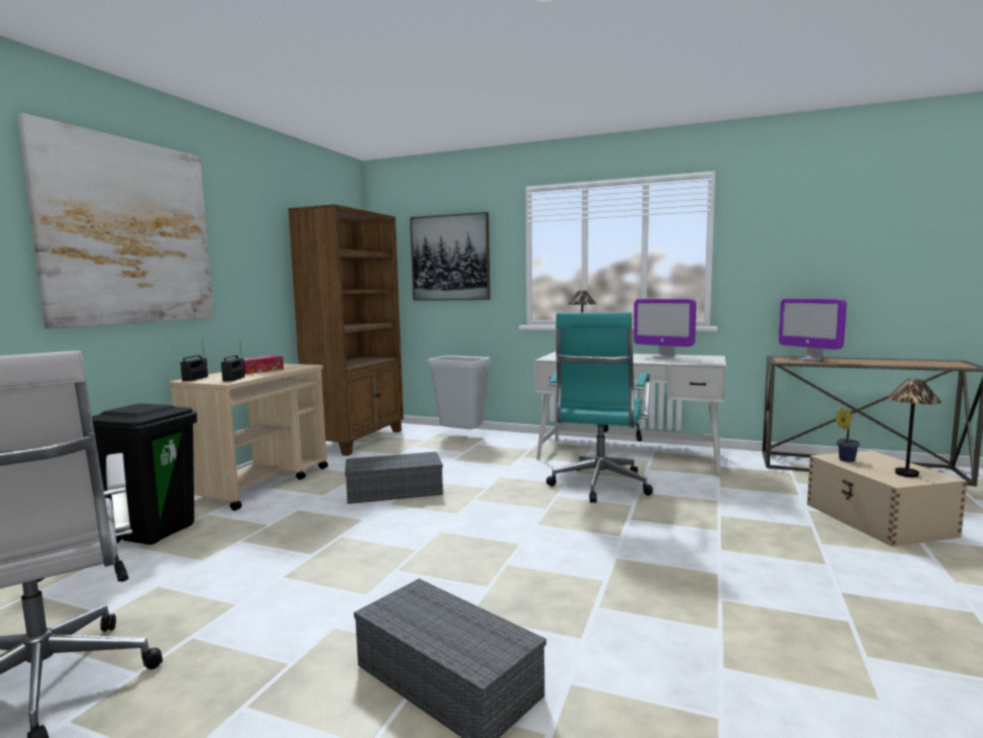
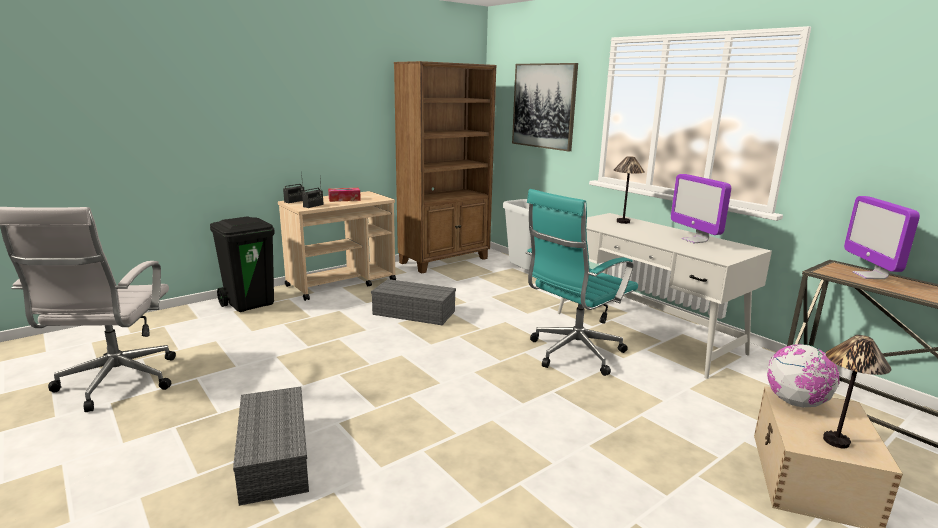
camera: 30 degrees right, 10 degrees up
(129, 232) = (250, 93): picture -> none
(845, 459) = (796, 403): potted plant -> globe

